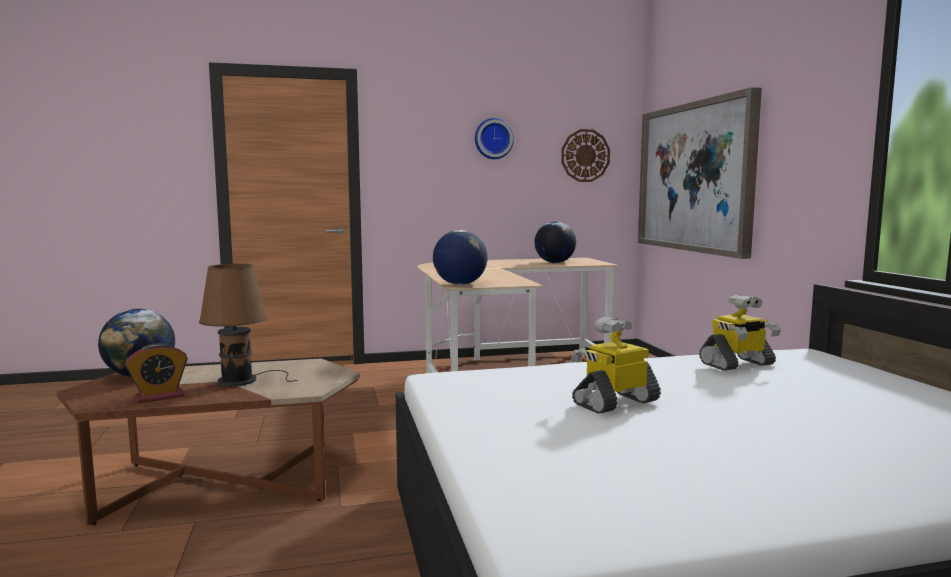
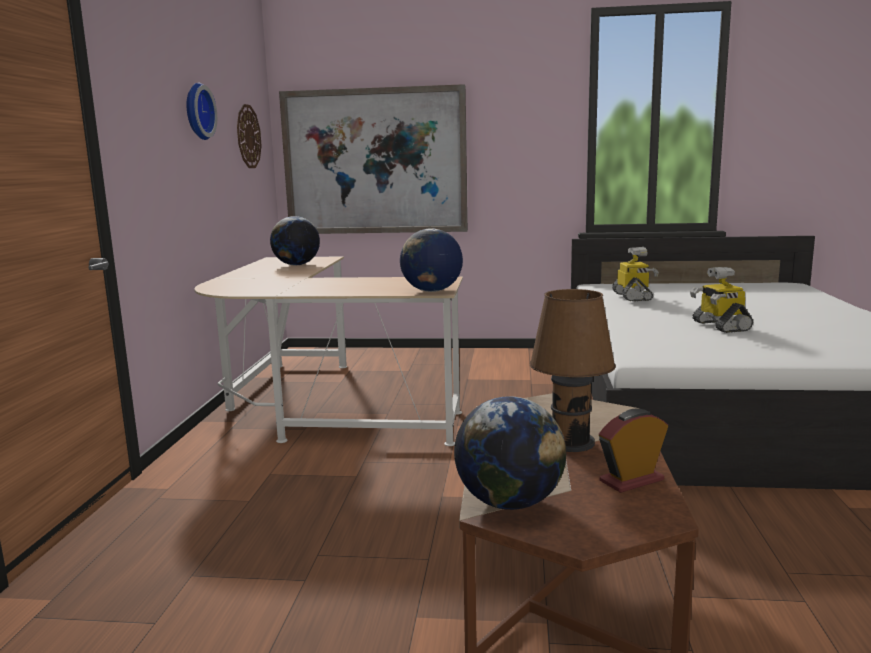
camera: 70 degrees left, 5 degrees up
(159, 397) = (631, 480): alarm clock -> alarm clock turned 105 degrees counterclockwise

